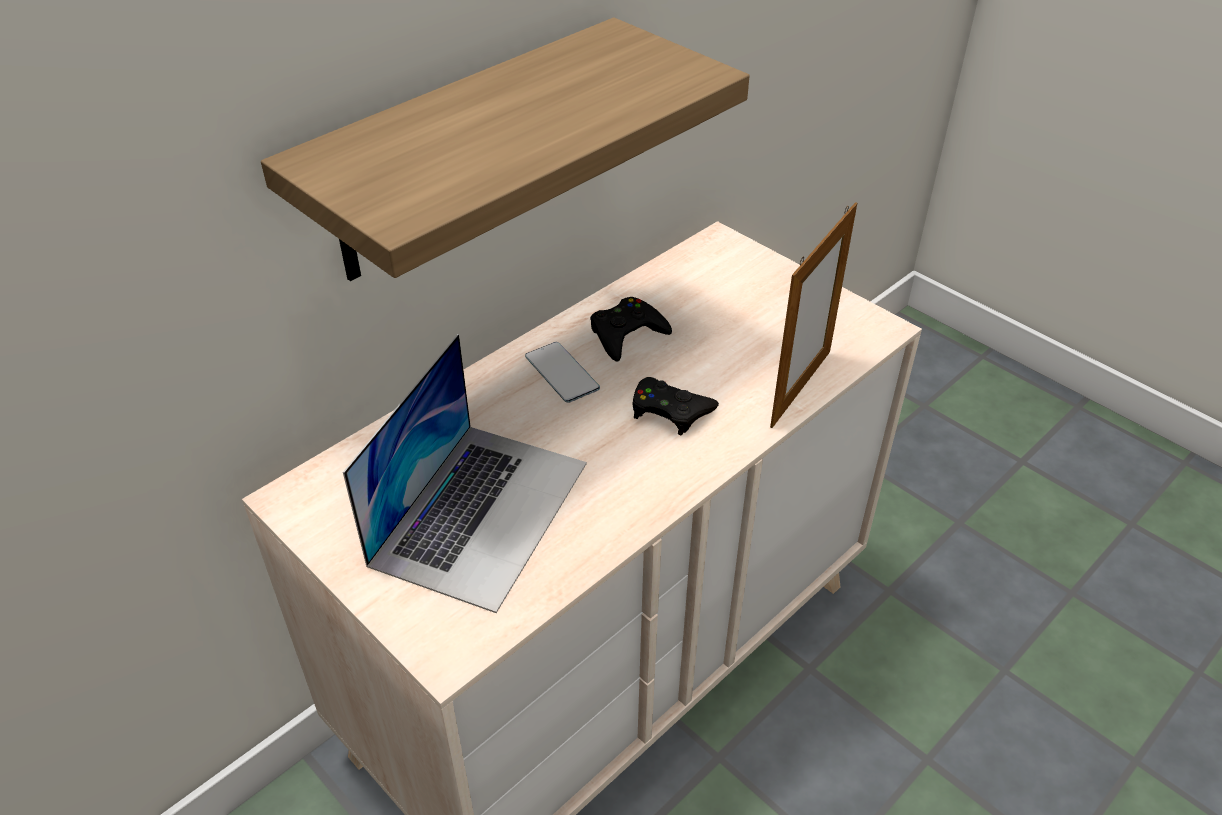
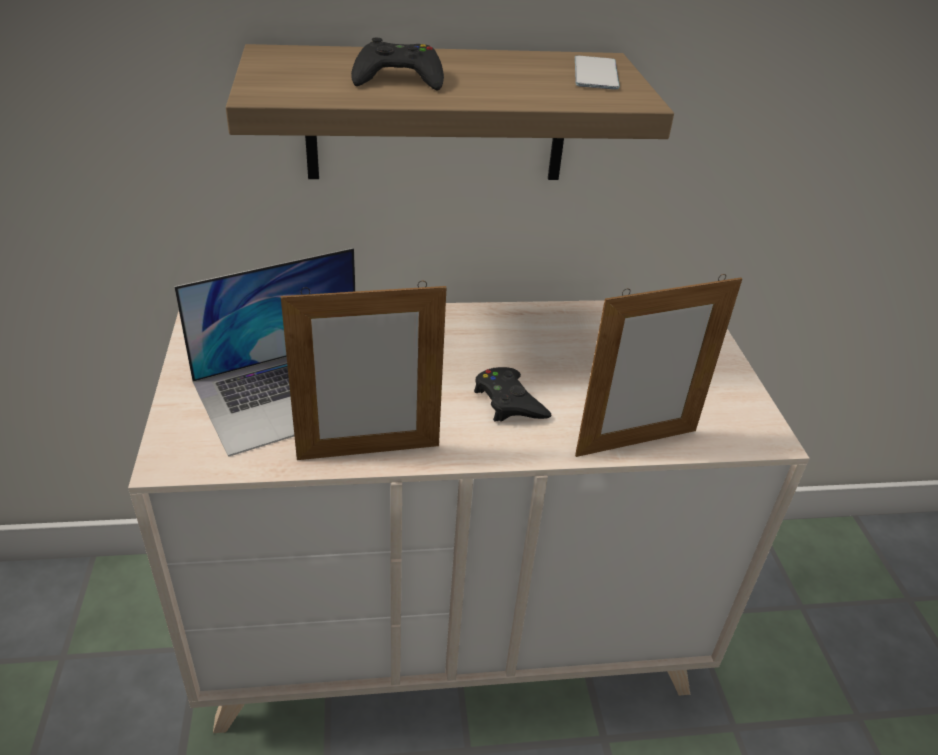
camera: 35 degrees right, 5 degrees down
(562, 372) = (460, 338): phone -> phone (595, 73)
(611, 528) = (368, 452): none -> picture frame
(626, 334) = (539, 337): black game controller -> black game controller (398, 78)

